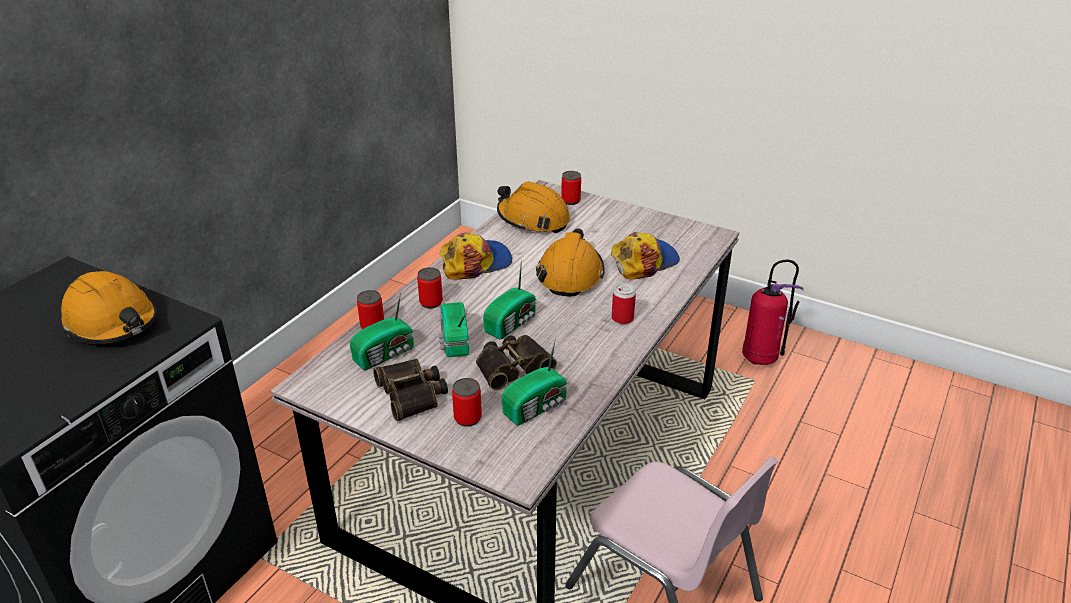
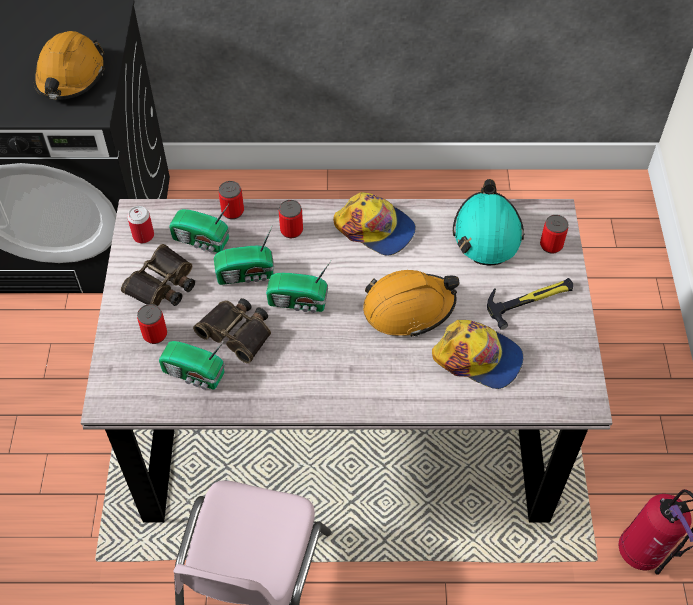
camera: 60 degrees right, 20 degrees up
(454, 341) = (247, 274): radio -> radio turned 150 degrees counterclockwise
(533, 219) = (487, 233): orange hard hat -> turquoise hard hat
(610, 224) = (530, 299): none -> hammer
(622, 318) = (363, 381): can -> can (143, 236)

